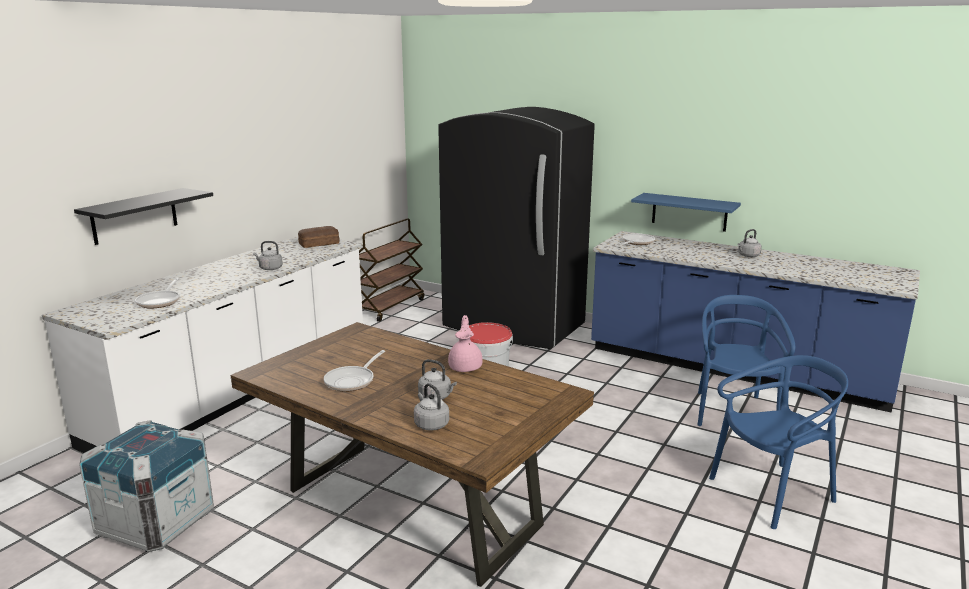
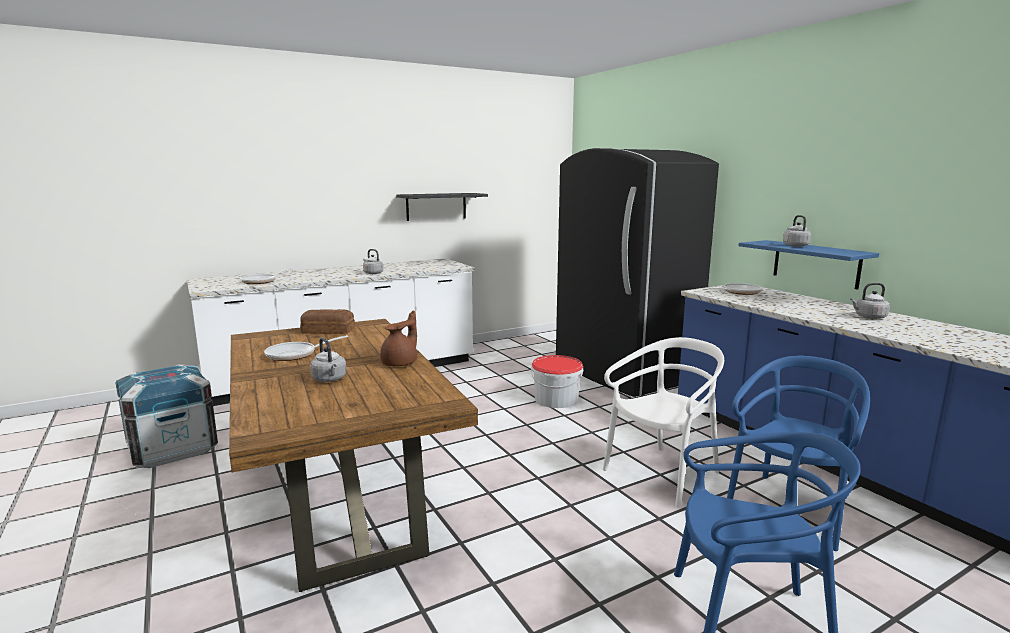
camera: 30 degrees right, 5 degrees down
(134, 216) = (276, 217): black shelf -> black shelf (436, 206)
(318, 243) = (440, 264): bread -> bread (328, 330)
(390, 307) = (530, 339): brown cart -> none
(430, 424) = (281, 398): grey kettle -> grey kettle (794, 245)
(466, 367) = (401, 363): pink teapot -> brown teapot
(634, 410) = (663, 473): none -> white chair

